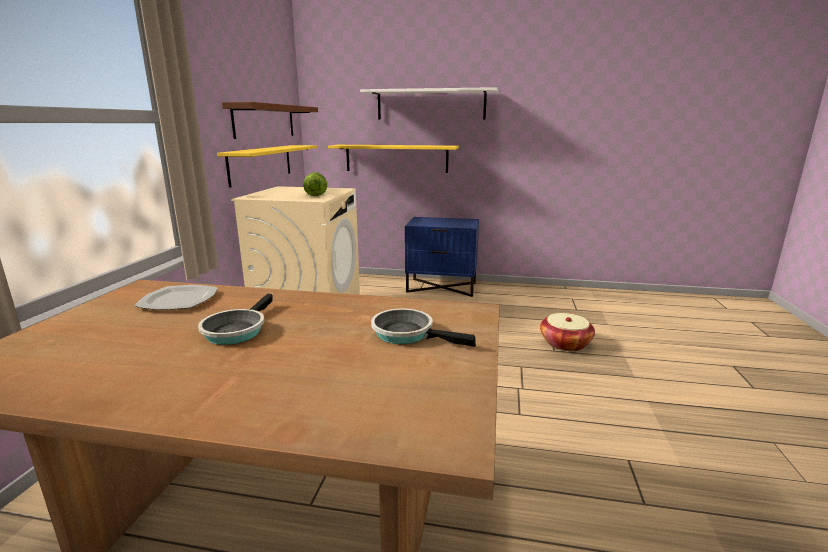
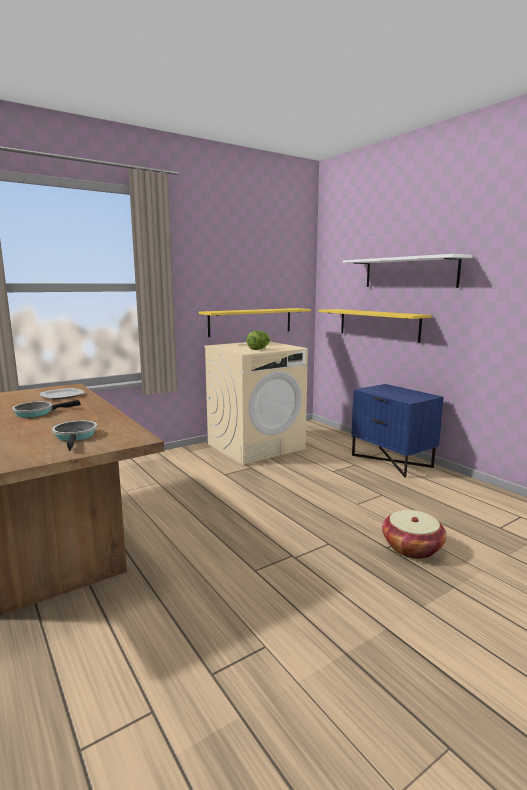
camera: 45 degrees right, 5 degrees down
(265, 121) = (261, 288): brown shelf -> none

